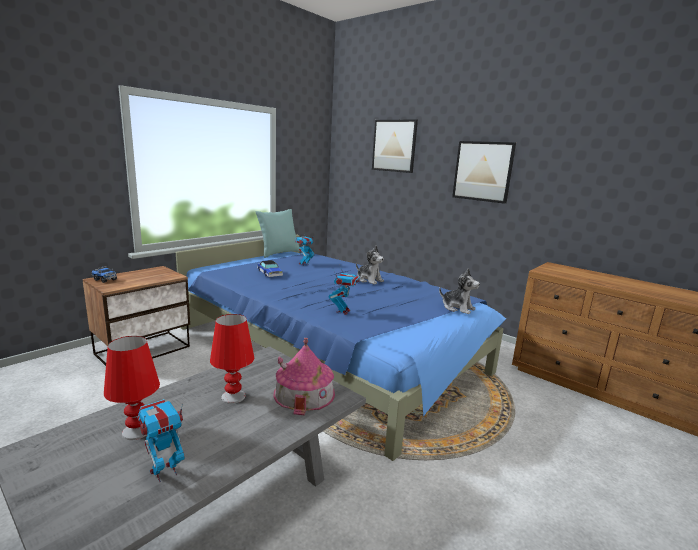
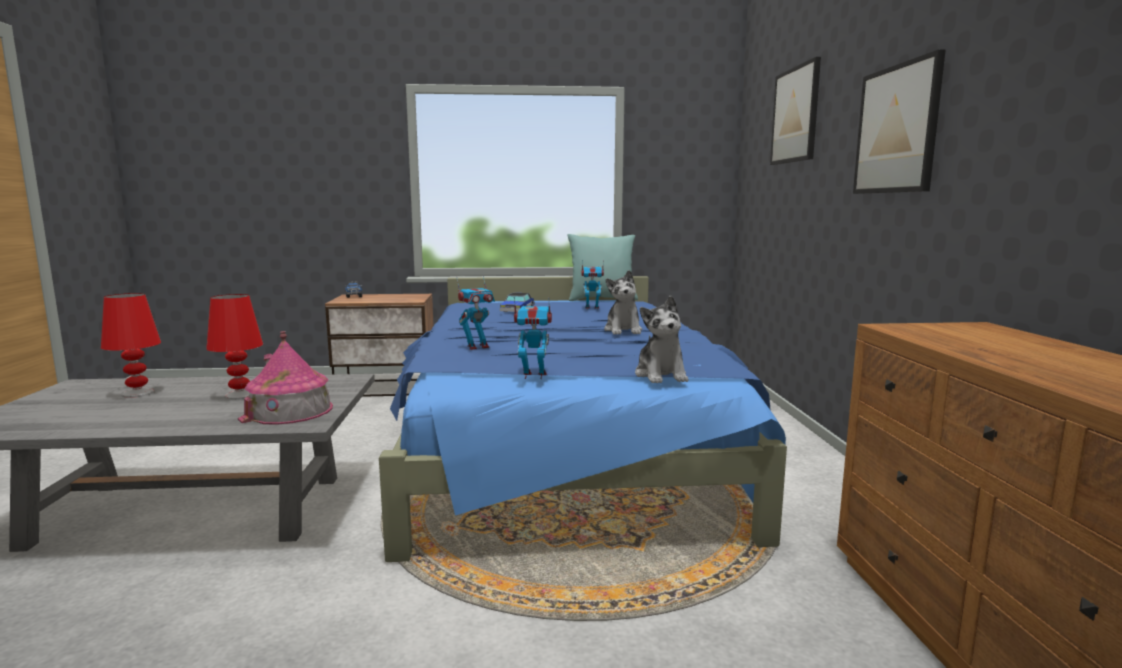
camera: 45 degrees right, 5 degrees down
(164, 472) = (83, 417): toy robot -> toy robot (534, 376)

